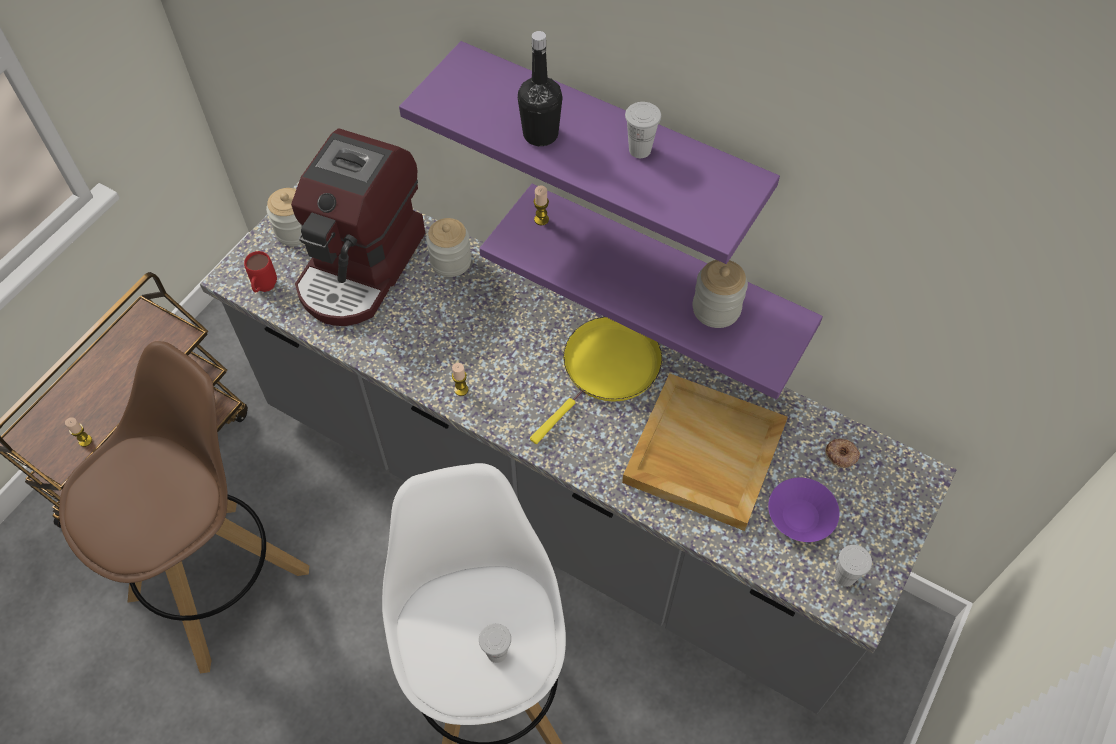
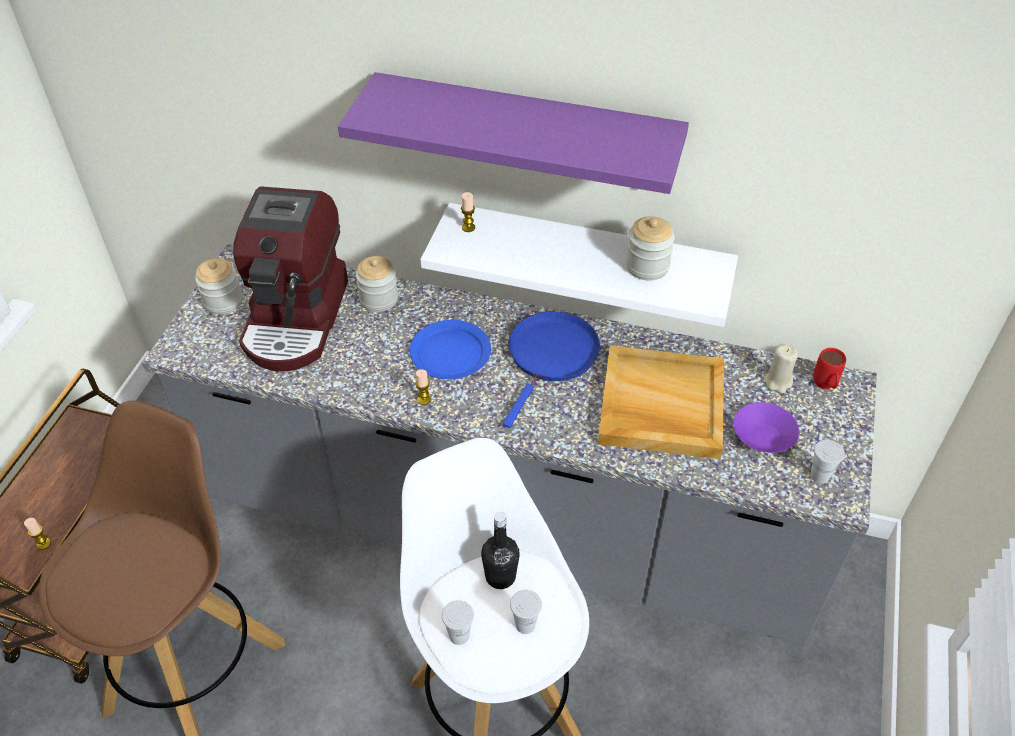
camera: 15 degrees left, 10 degrees down
(264, 289) = (207, 354): red mug -> red mug (825, 387)
(504, 340) = (450, 352): none -> blue plate
(540, 134) = (473, 126): black bottle -> black bottle (500, 576)
(607, 369) = (551, 356): yellow frying pan -> blue frying pan
(640, 150) = (564, 123): white cup -> white cup (459, 635)
(667, 273) = (587, 257): purple shelf -> white shelf
(841, 455) = (778, 382): donut -> beige candle

